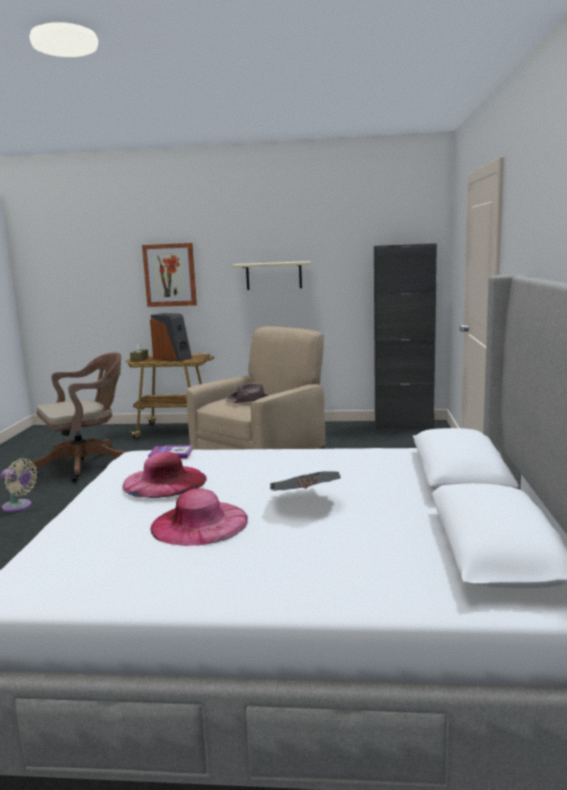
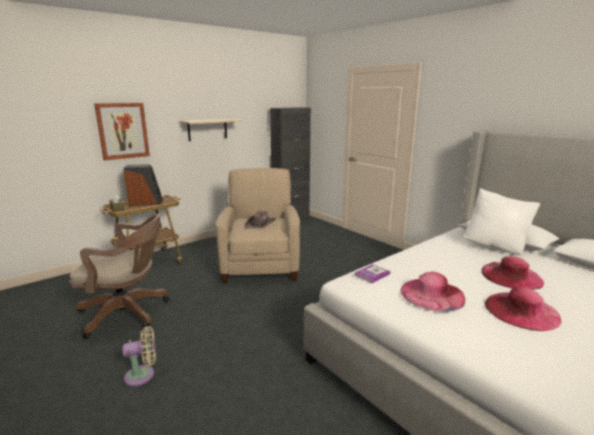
camera: 45 degrees left, 5 degrees up
(87, 465) = (128, 314): brown office chair -> brown office chair turned 75 degrees clockwise
(305, 501) = (511, 276): newspaper -> pink hat
(401, 477) = (495, 248): none -> white pillow

